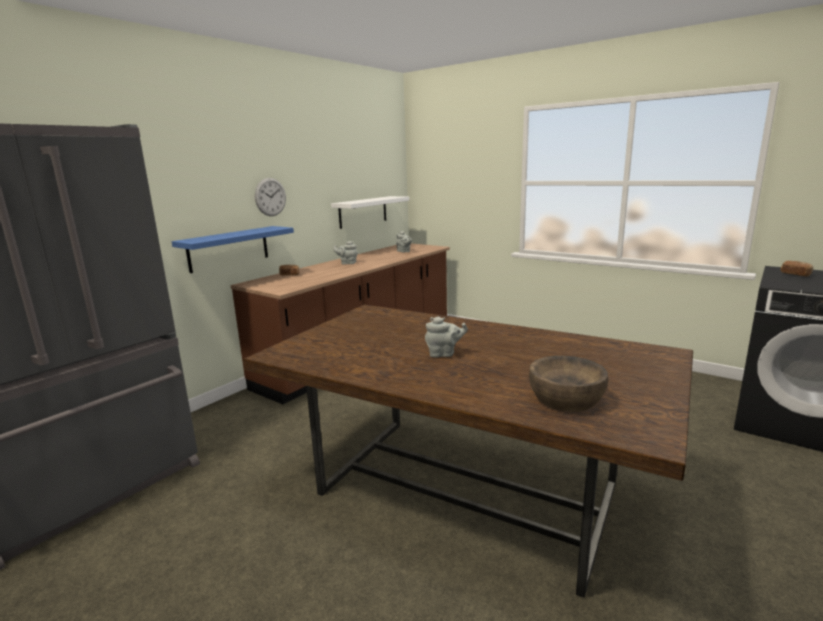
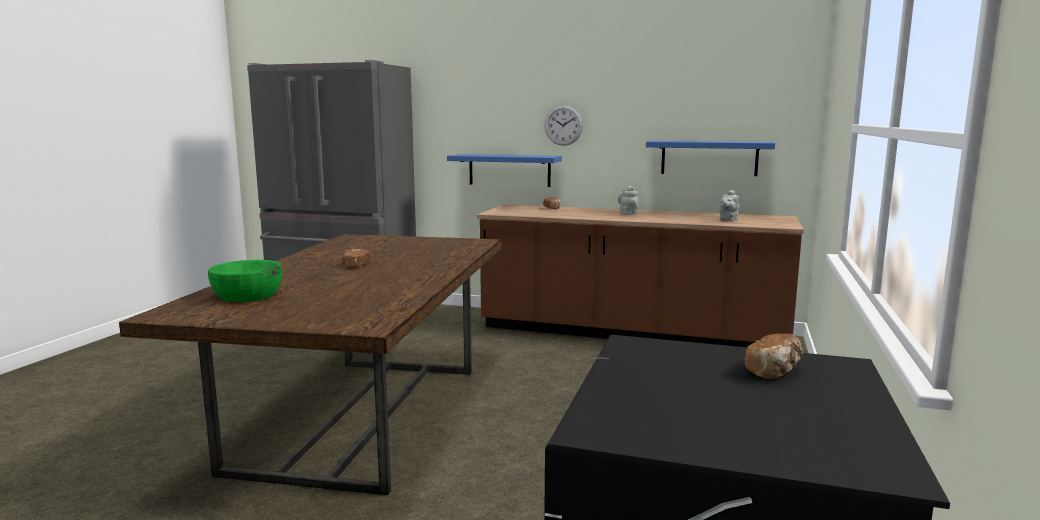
camera: 70 degrees right, 5 degrees down
(363, 212) = (709, 158): white shelf -> blue shelf
(444, 354) = (356, 265): grey teapot -> bread
(565, 399) = (248, 295): brown bowl -> green bowl

